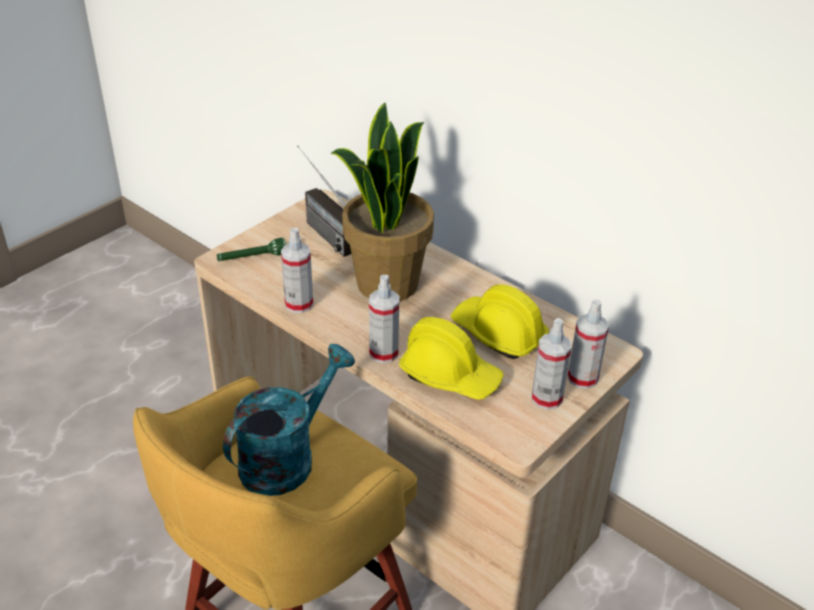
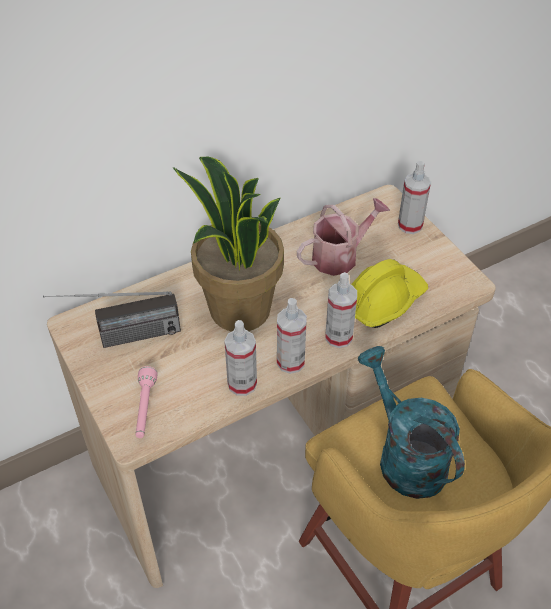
camera: 70 degrees left, 10 degrees up
(252, 258) = (145, 408): green flashlight -> pink flashlight
(498, 333) = (340, 256): yellow hard hat -> watering can
(546, 398) = (427, 252): spray bottle -> spray bottle (290, 362)

